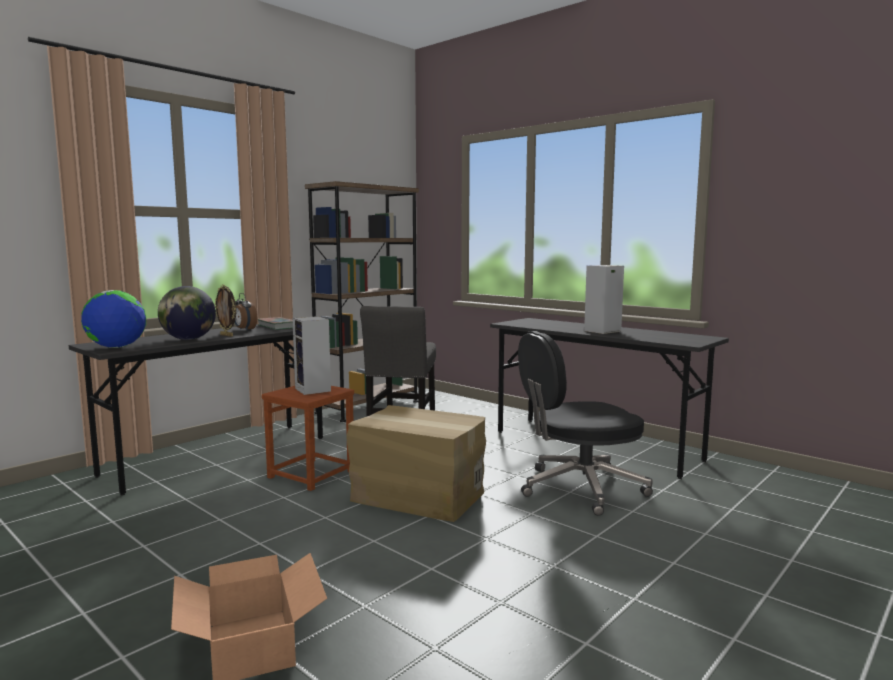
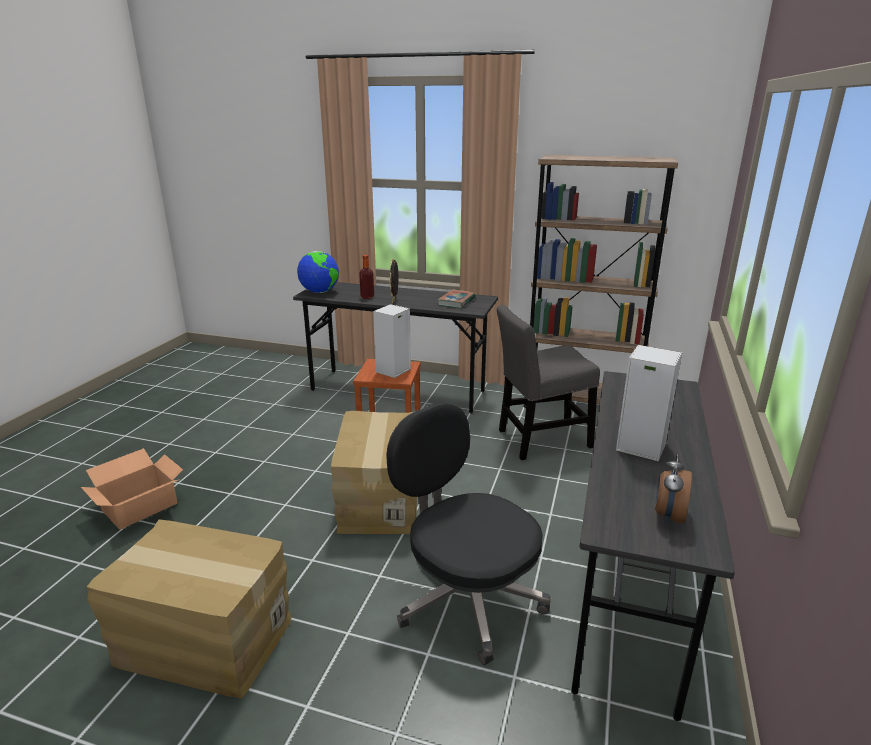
camera: 65 degrees right, 15 degrees up
(188, 339) = (367, 297): globe -> bottle
(244, 329) = (427, 297): alarm clock -> alarm clock (668, 515)
(575, 606) = (204, 641): none -> cardboard box

